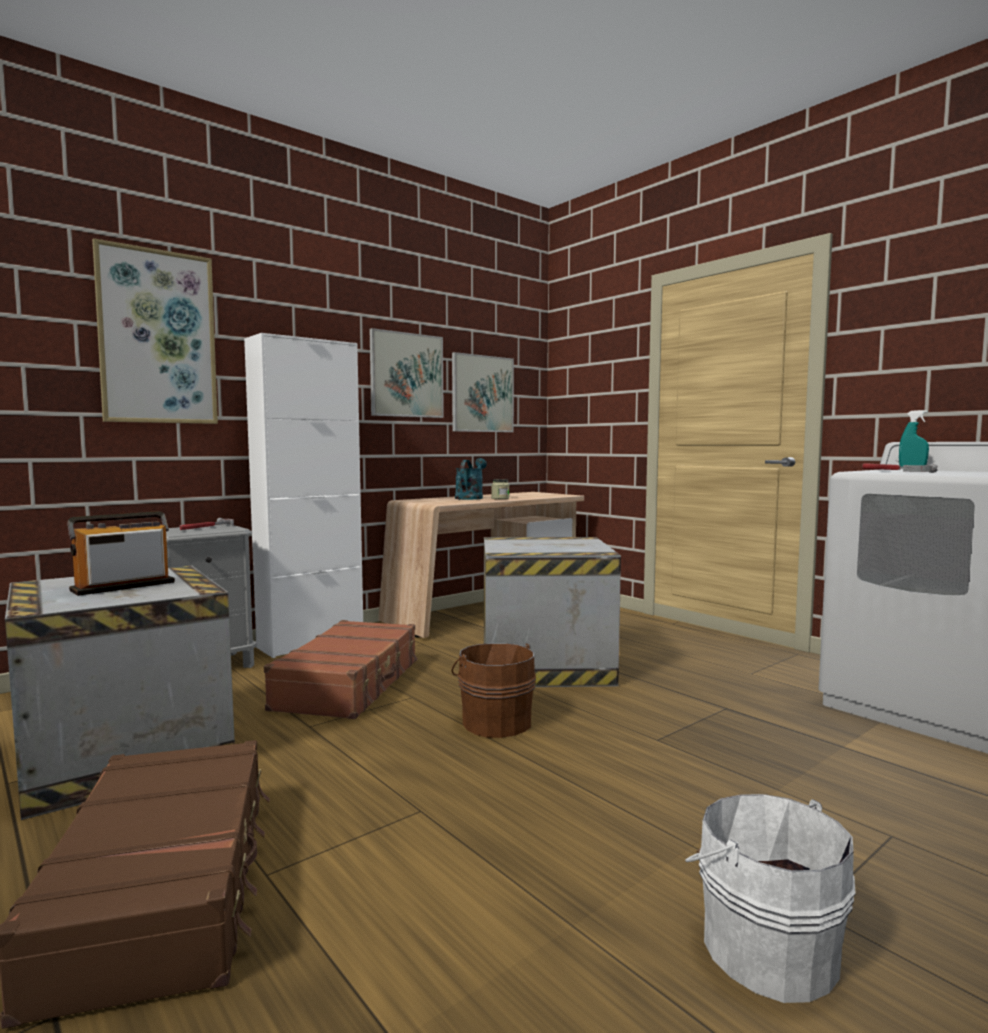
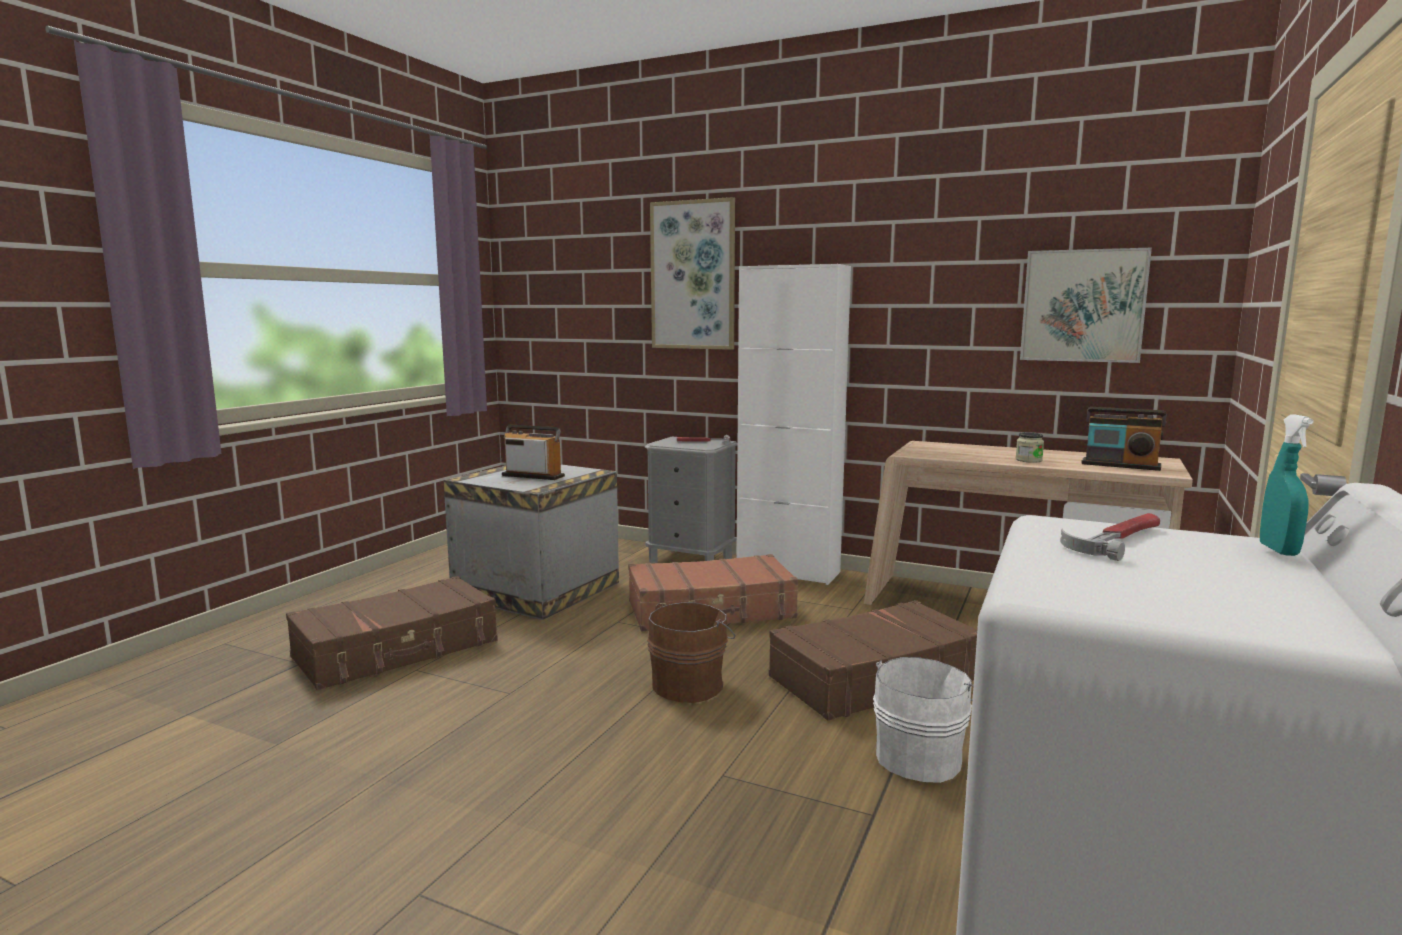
camera: 65 degrees right, 5 degrees up
(406, 375) = (950, 288): picture -> none
(470, 498) = (1005, 452): turquoise watering can -> none
(538, 495) = (1120, 465): none -> radio
(545, 665) = (873, 678): crate -> brown suitcase
(765, 947) = (364, 867): white bucket -> white bucket (920, 756)

